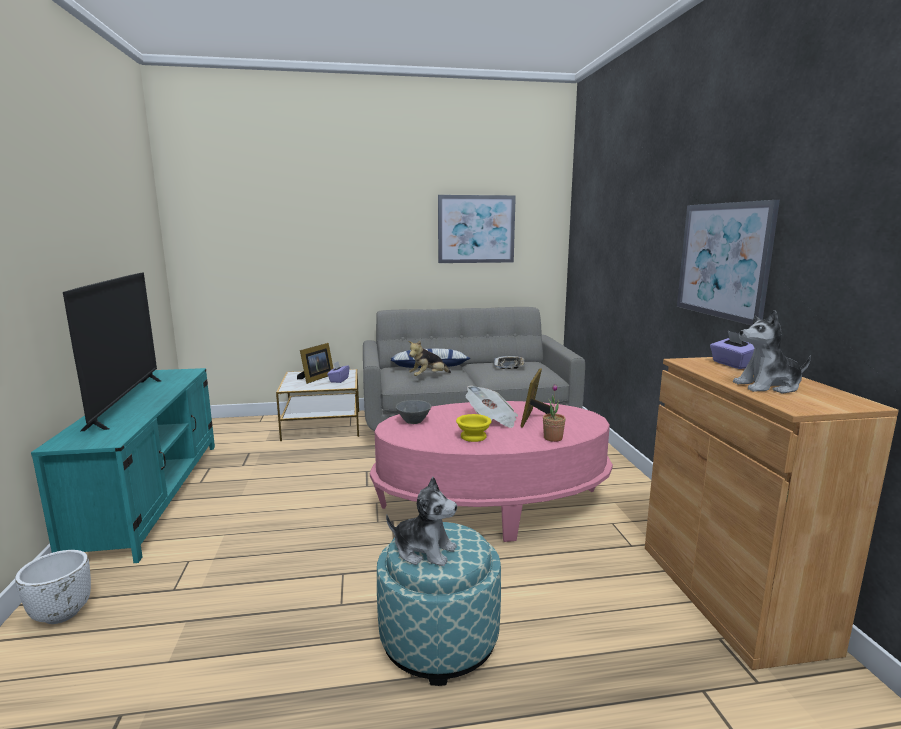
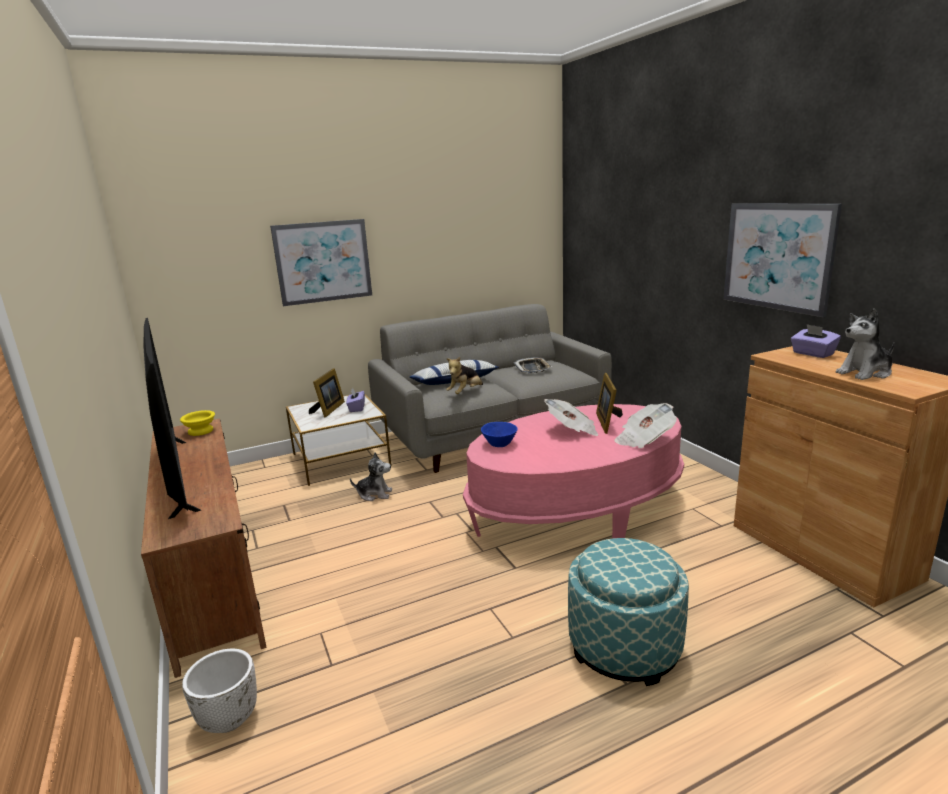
camera: 15 degrees left, 5 degrees up
(153, 494) = (213, 572): turquoise tv stand -> brown tv stand
(412, 421) = (499, 444): grey bowl -> blue bowl
(424, 551) = (621, 569): plush toy -> plush toy (374, 494)
(472, 437) = (571, 451): yellow bowl -> yellow bowl (199, 431)
(476, 229) = (474, 227): picture -> picture (323, 262)
(553, 438) = (643, 440): potted plant -> newspaper

